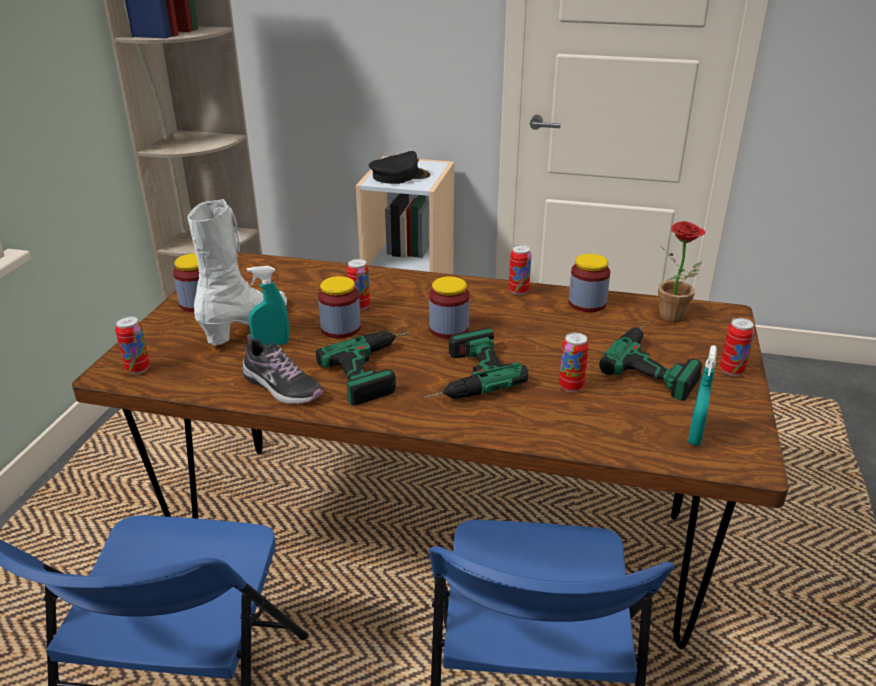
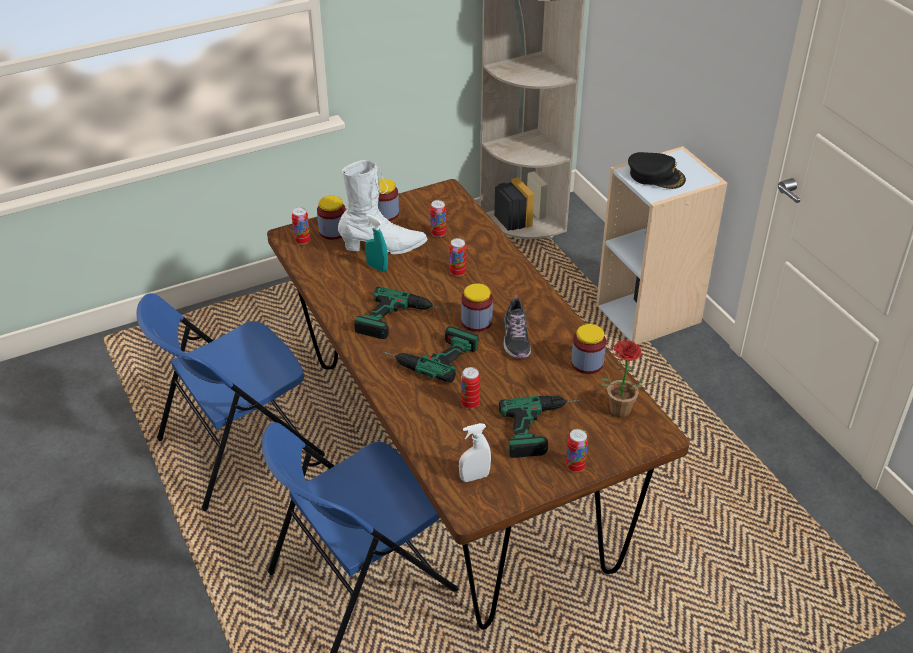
camera: 50 degrees right, 10 degrees up
(281, 387) = (343, 297): shoe -> shoe (516, 338)
(340, 328) = (424, 281): jar -> jar (333, 231)
(518, 291) = (564, 325): can -> can (438, 233)
(695, 436) = (474, 477): turquoise spray bottle -> white spray bottle

